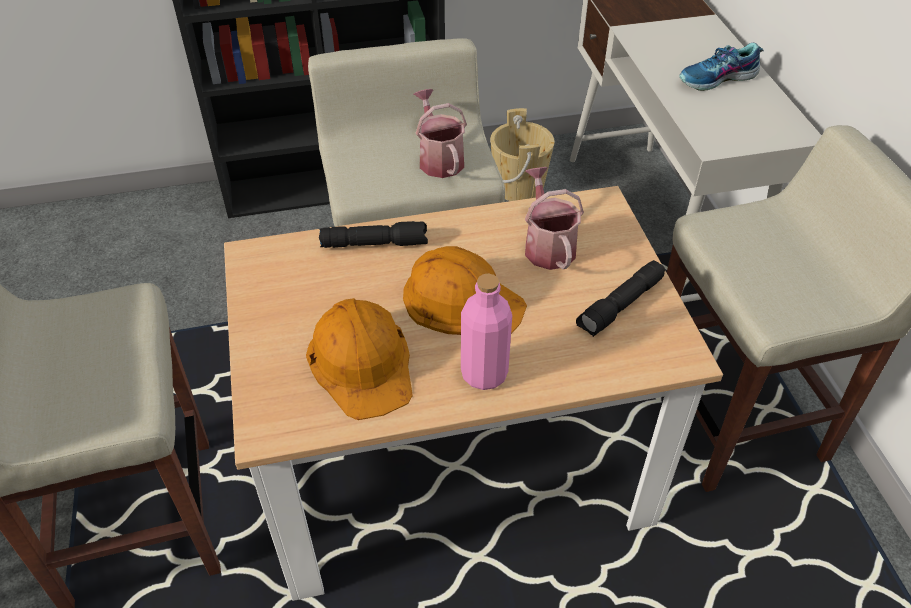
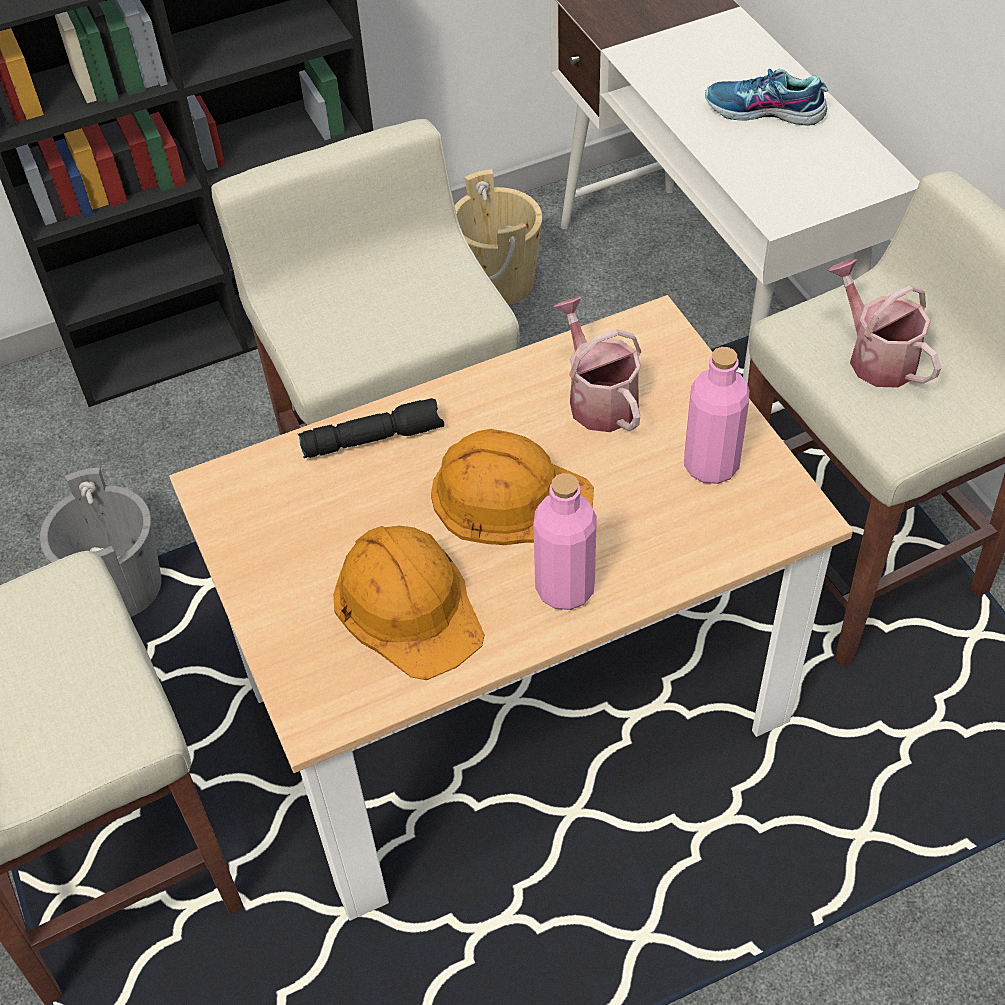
camera: 10 degrees left, 5 degrees up
(210, 335) = (120, 587): none -> grey bucket
(439, 158) = (419, 296): watering can -> watering can (876, 356)
(621, 306) = (711, 465): black flashlight -> pink bottle
(717, 79) = (764, 112): shoe -> shoe turned 45 degrees clockwise

